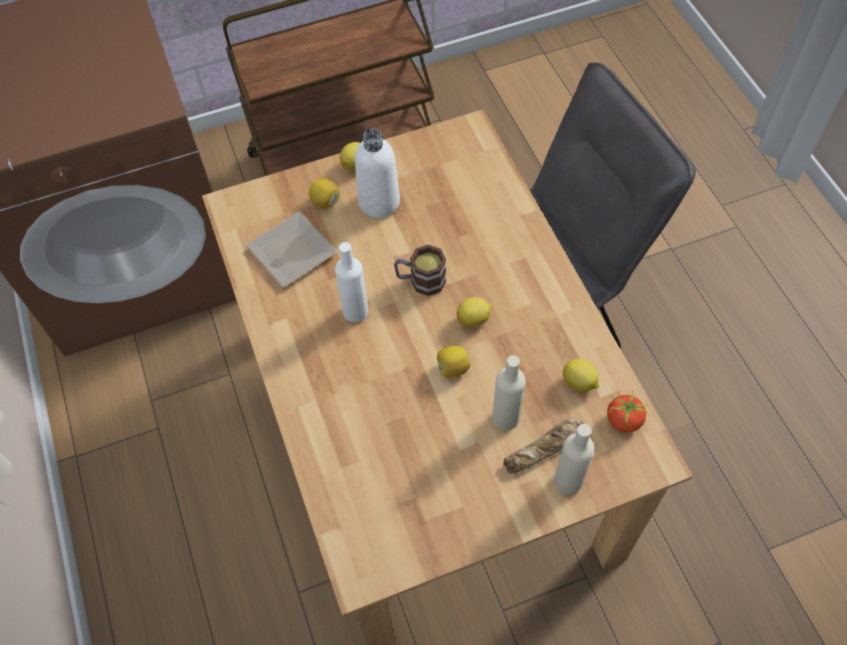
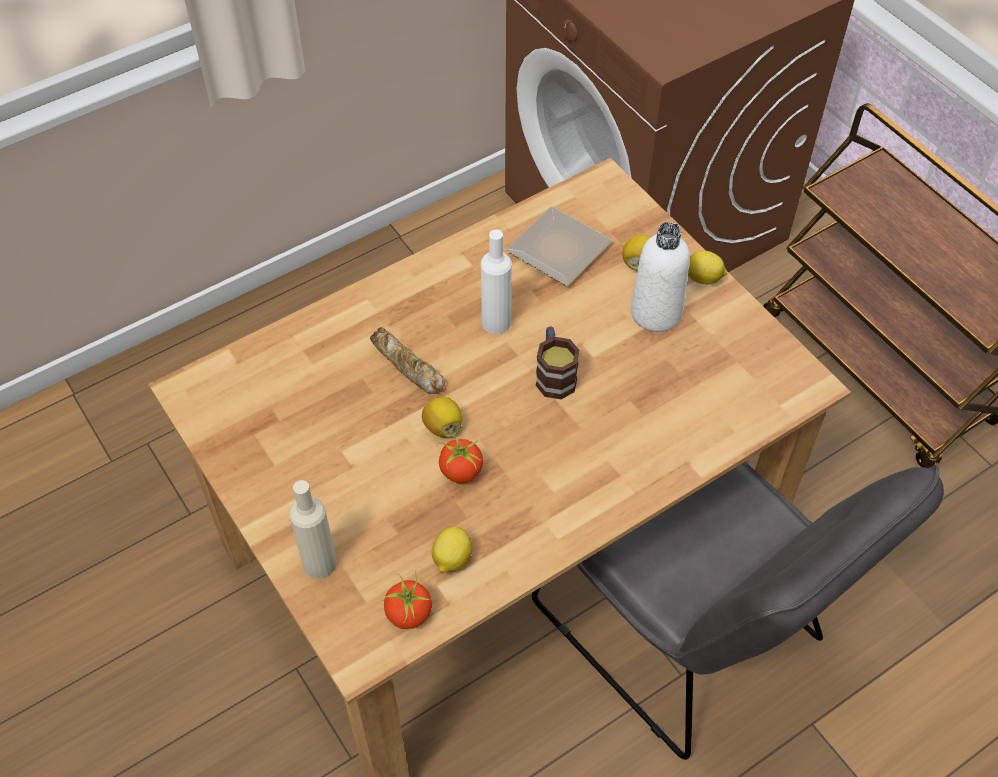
camera: 75 degrees right, 5 degrees down
(474, 319) = (514, 436): lemon -> none
(499, 363) = (460, 471): none -> tomato
(506, 417) = (390, 489): beige bottle -> none
(544, 449) = (356, 534): bread -> bread (407, 366)

